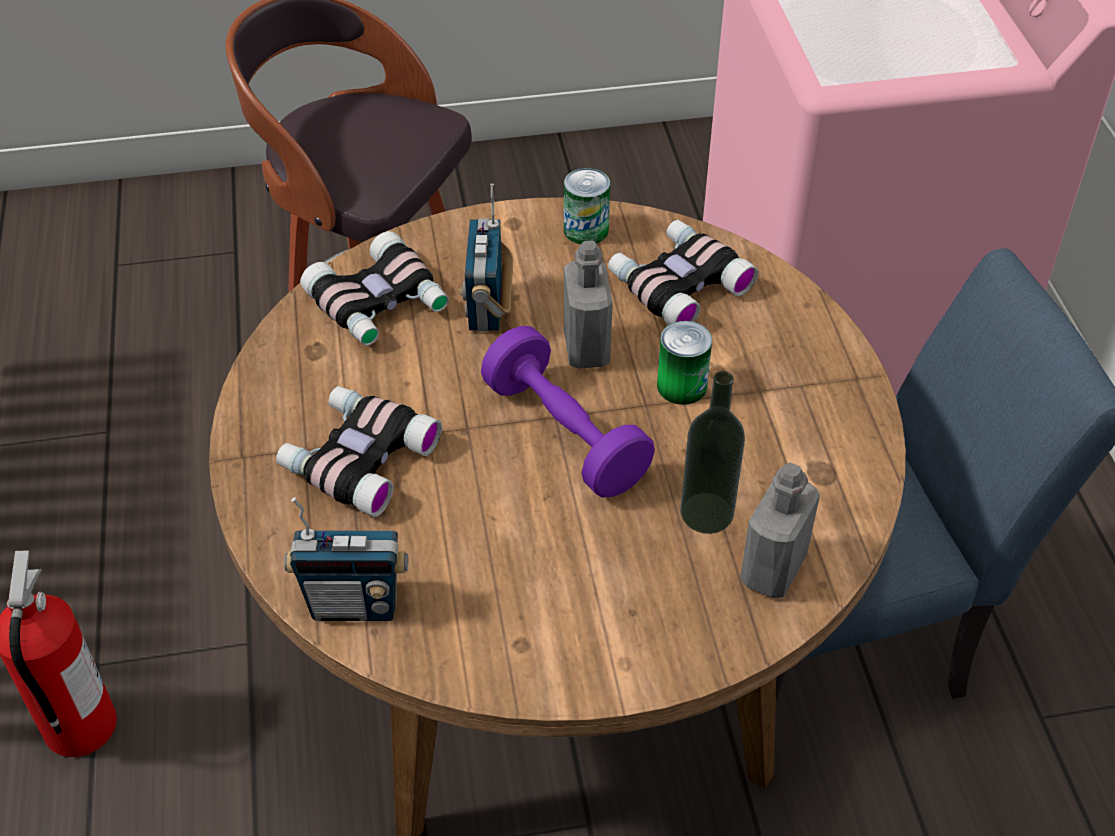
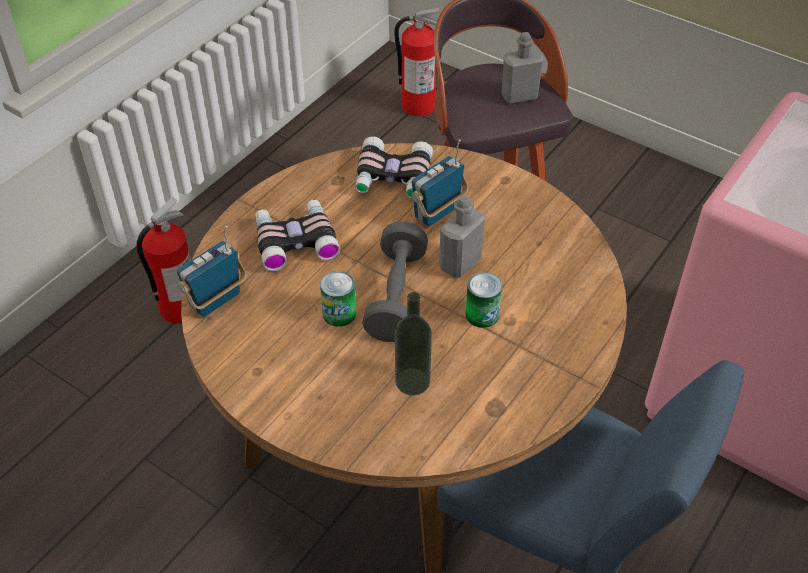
camera: 45 degrees right, 0 degrees up
(118, 253) = (417, 105): none -> fire extinguisher
(355, 605) = (216, 301): radio -> radio turned 90 degrees clockwise
(565, 434) = (396, 296): purple dumbbell -> grey dumbbell
(586, 230) = (537, 206): can -> can (339, 313)
(677, 283) = (549, 264): binoculars -> none
(773, 569) = (408, 431): grey bottle -> grey bottle (519, 96)

